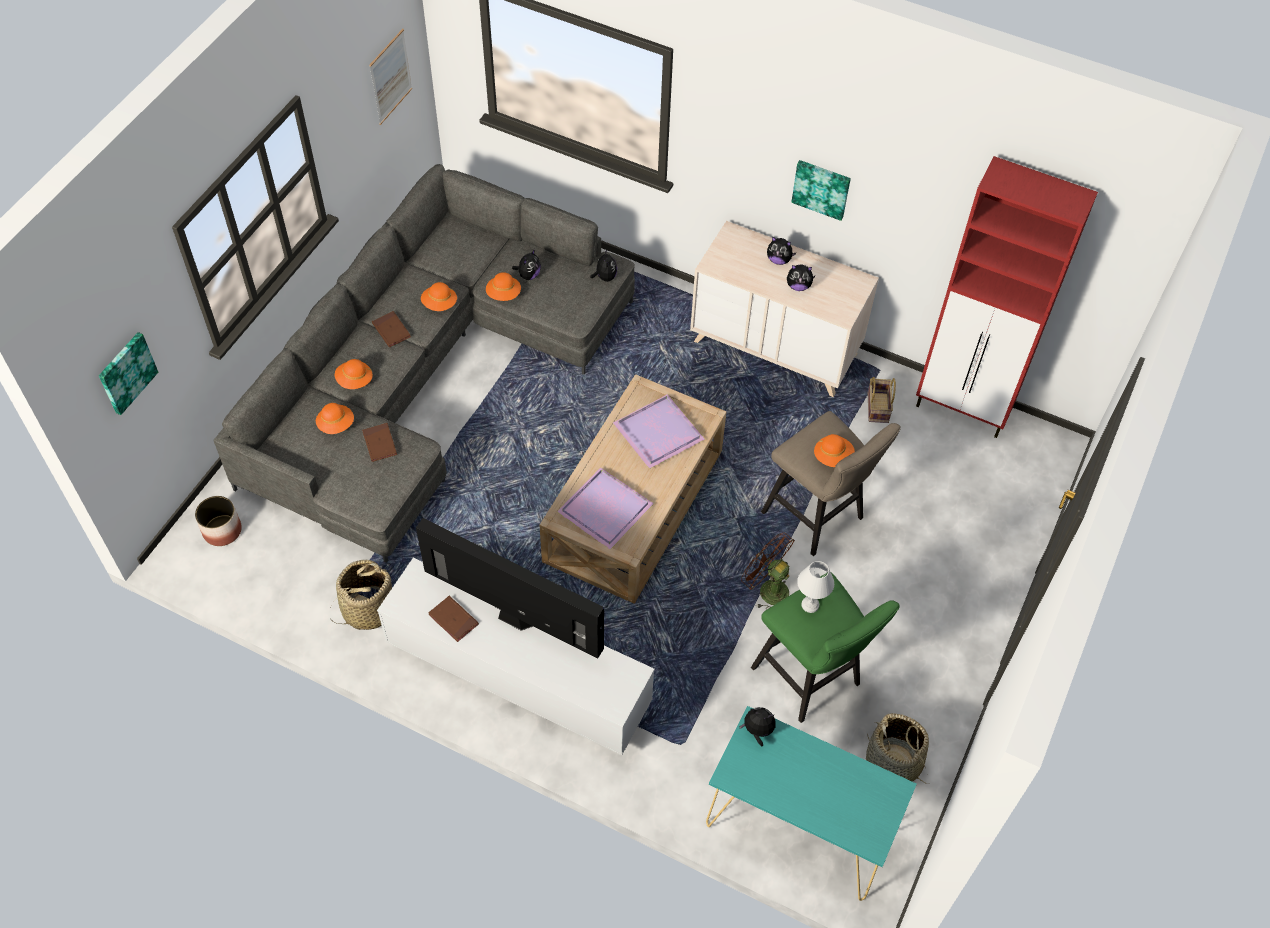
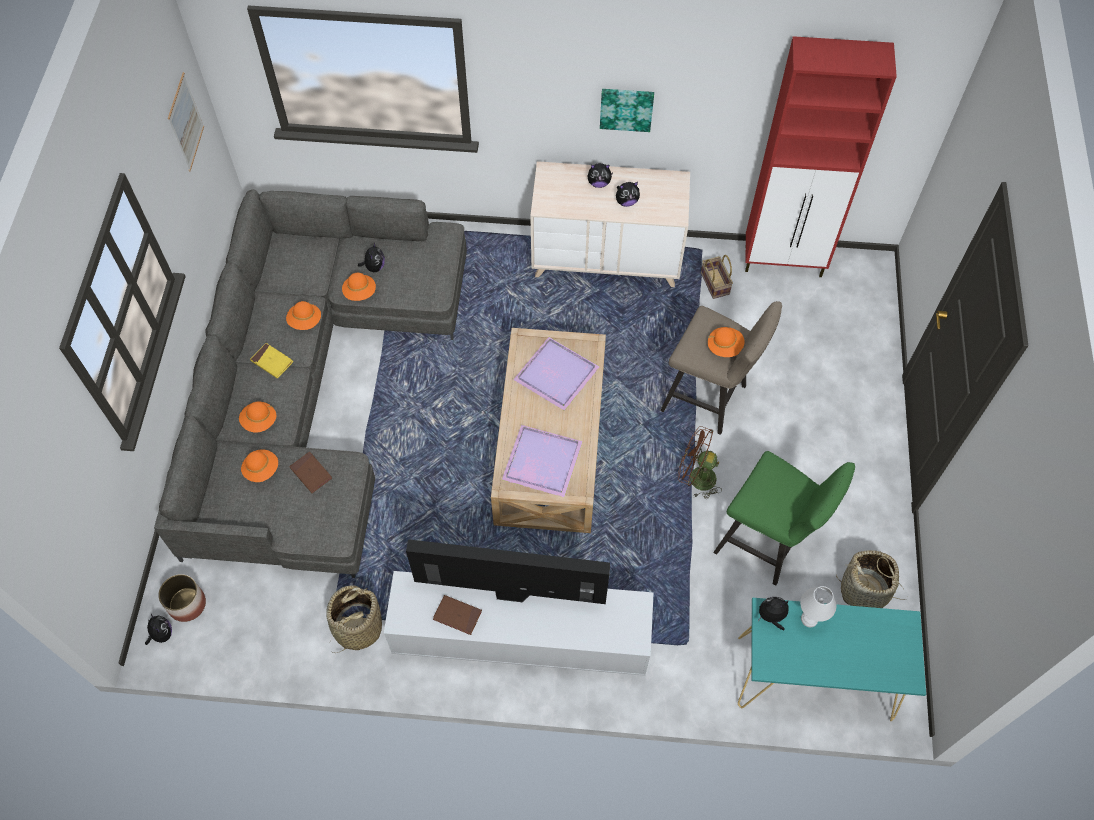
camera: 20 degrees left, 5 degrees up
(126, 372) = (63, 504): picture -> none
(391, 331) = (272, 362): brown book -> yellow book
(605, 277) = (443, 246): plush toy -> plush toy (161, 634)
(811, 605) = (767, 487): white table lamp -> white table lamp (810, 619)

